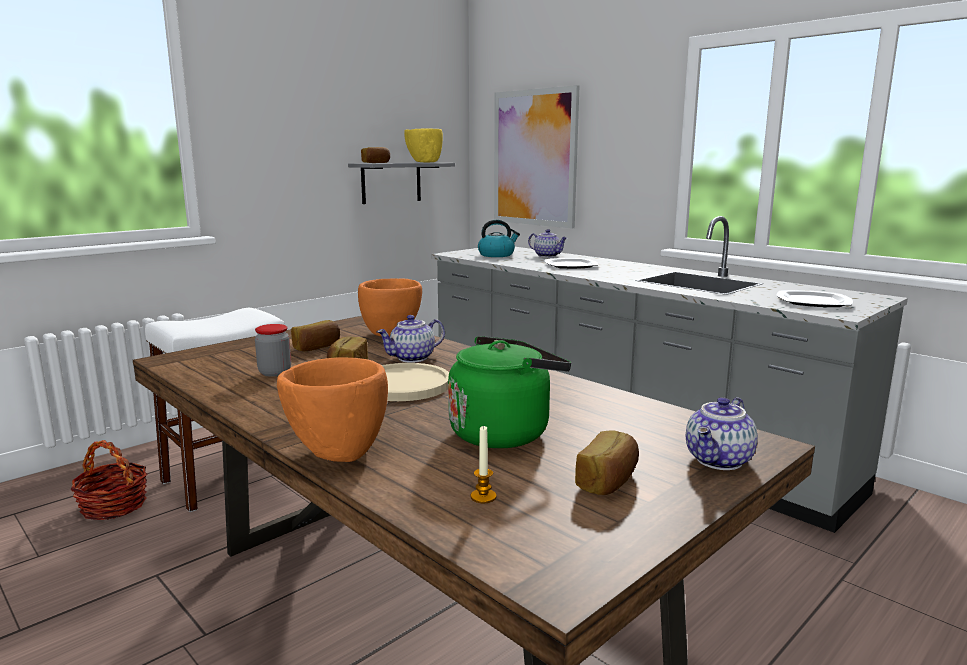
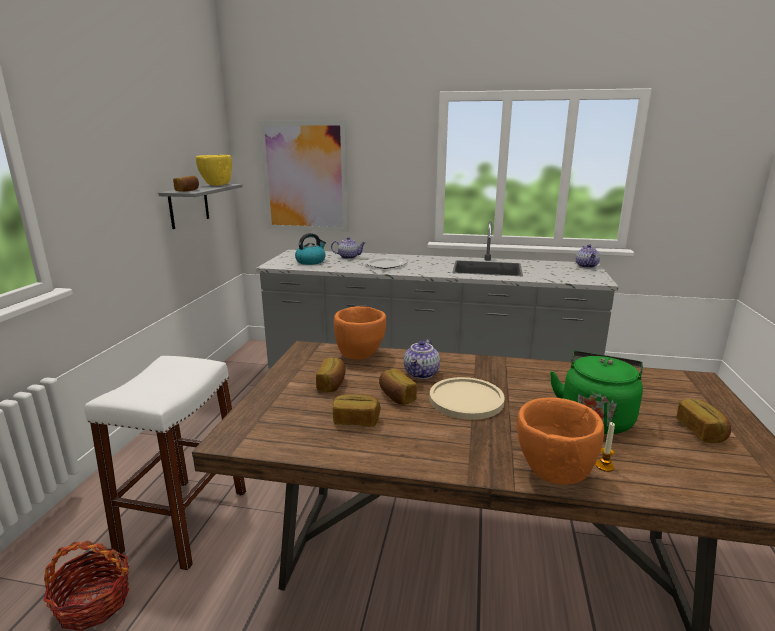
camera: 35 degrees left, 5 degrees up
(275, 372) = (356, 420): jar -> bread
(483, 497) = (682, 470): candle -> candle (604, 466)
(720, 461) = (708, 397): teapot -> teapot (587, 266)
(813, 301) = (571, 274): plate -> none

